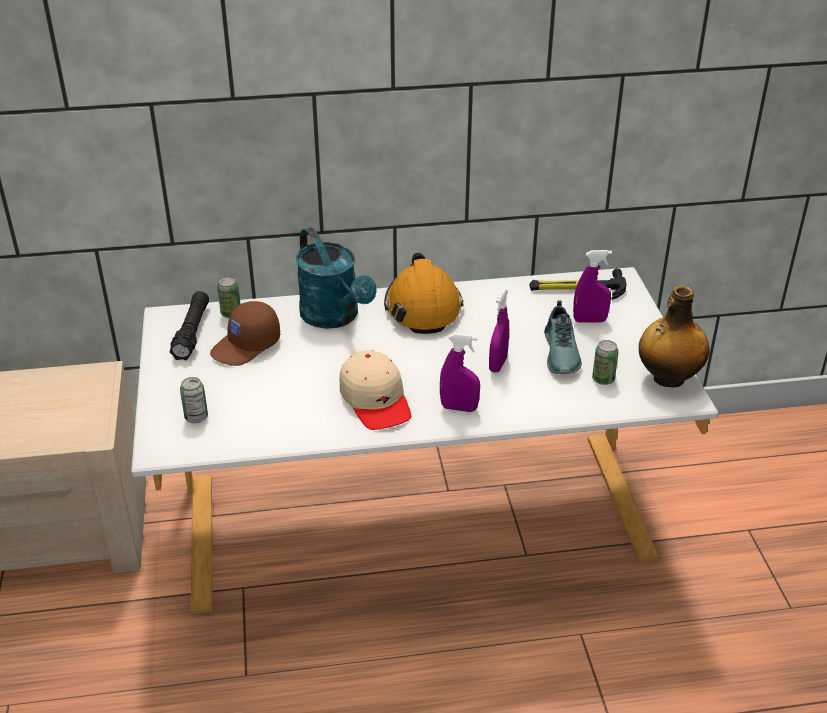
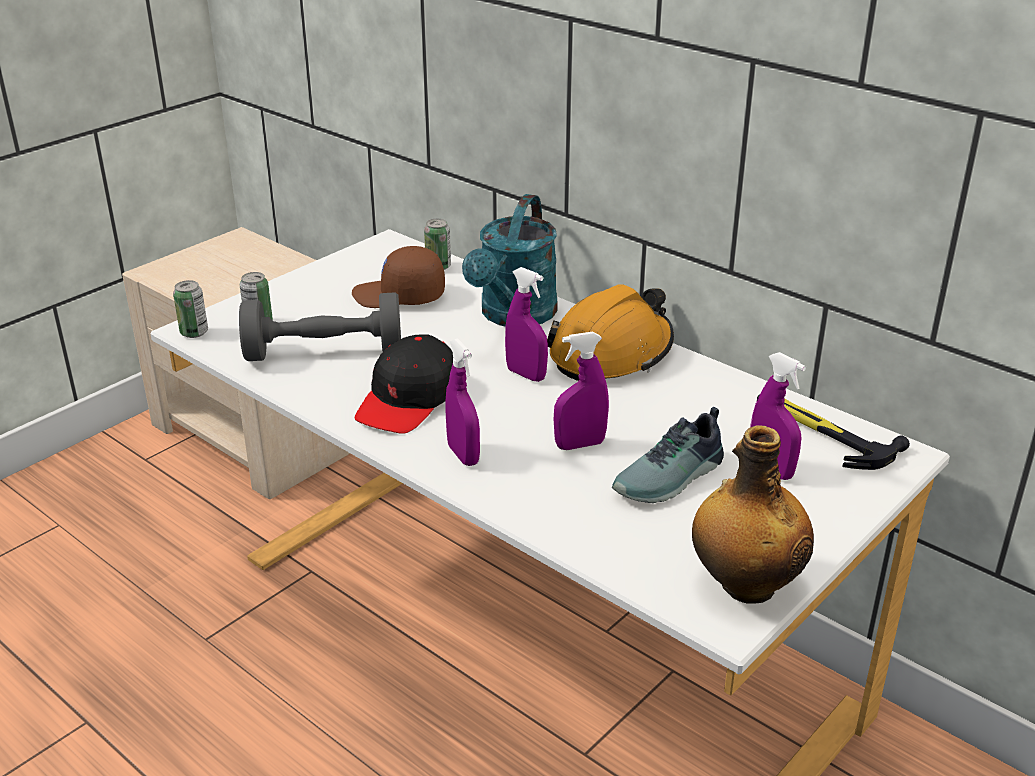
camera: 50 degrees right, 5 degrees down
(192, 332) = (382, 264): black flashlight -> none
(275, 407) = (324, 353): none -> grey dumbbell
(376, 400) = (408, 399): beige cap -> black cap
(405, 346) = (526, 375): none -> purple spray bottle
(603, 379) = (664, 532): can -> can (194, 332)

